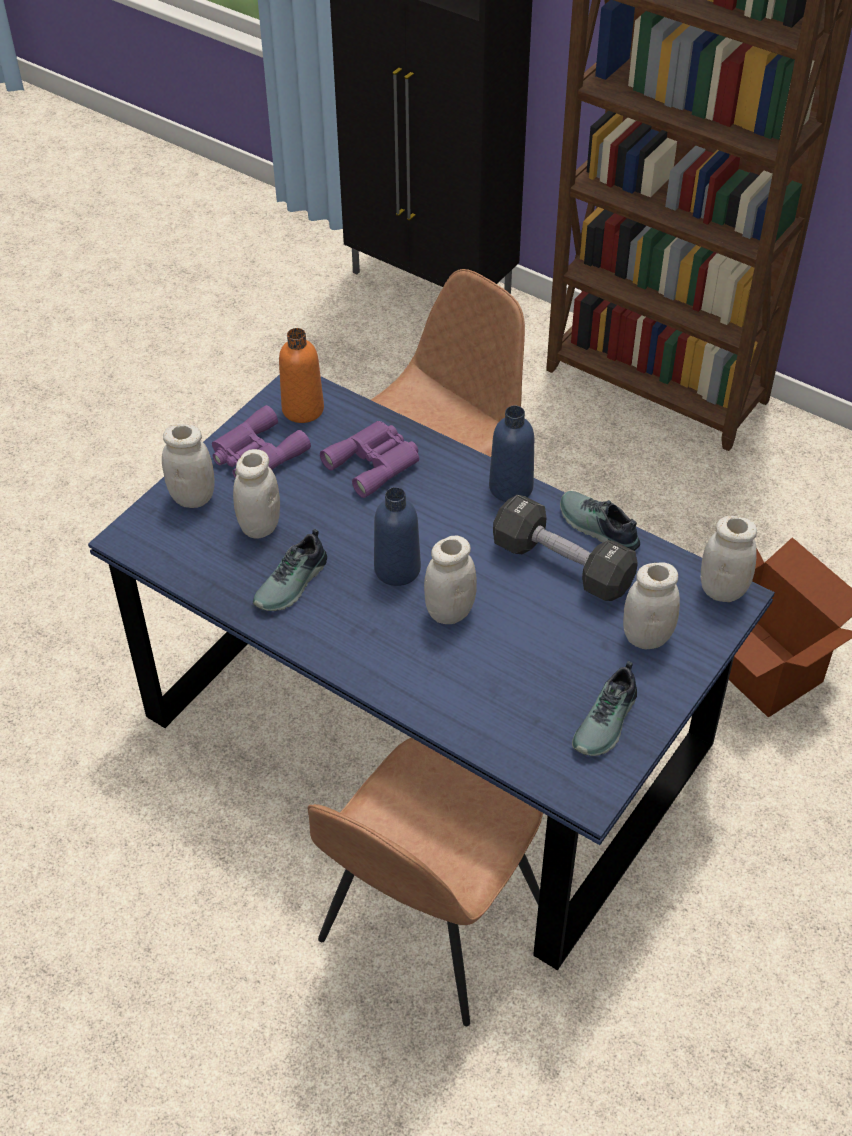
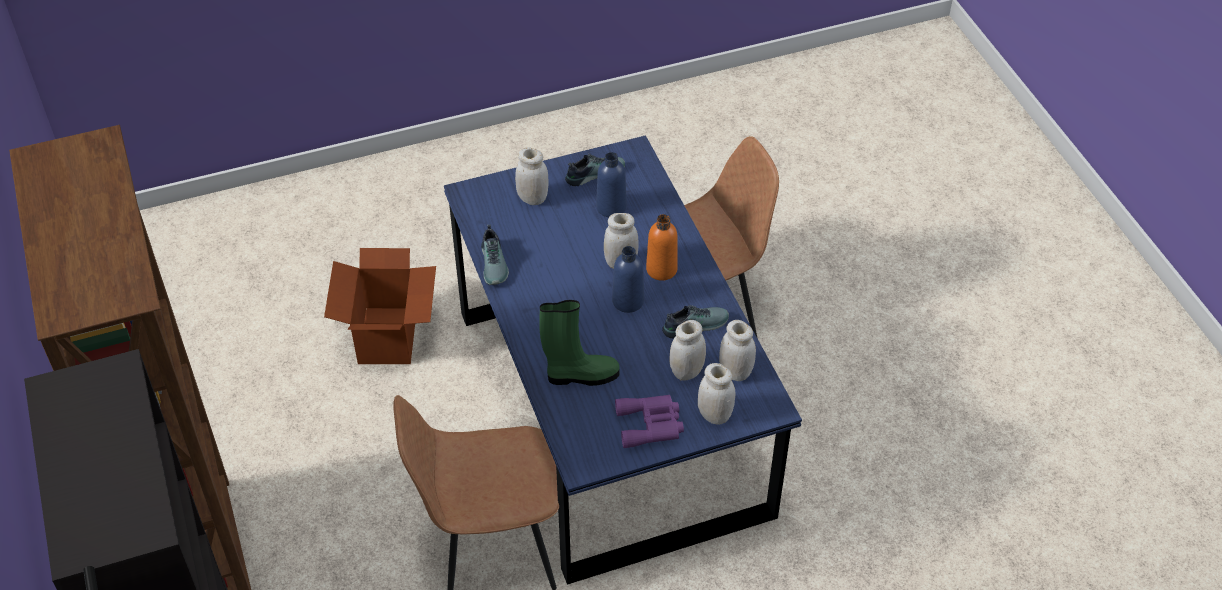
camera: 145 degrees left, 0 degrees up
(303, 409) = (593, 443): orange bottle -> orange bottle (661, 269)
(375, 462) = (580, 375): purple binoculars -> green boot
(511, 487) = (516, 314): blue bottle -> blue bottle (611, 207)
(562, 565) = (535, 255): black dumbbell -> none
(722, 590) = (468, 199): white jar -> white jar (735, 372)

